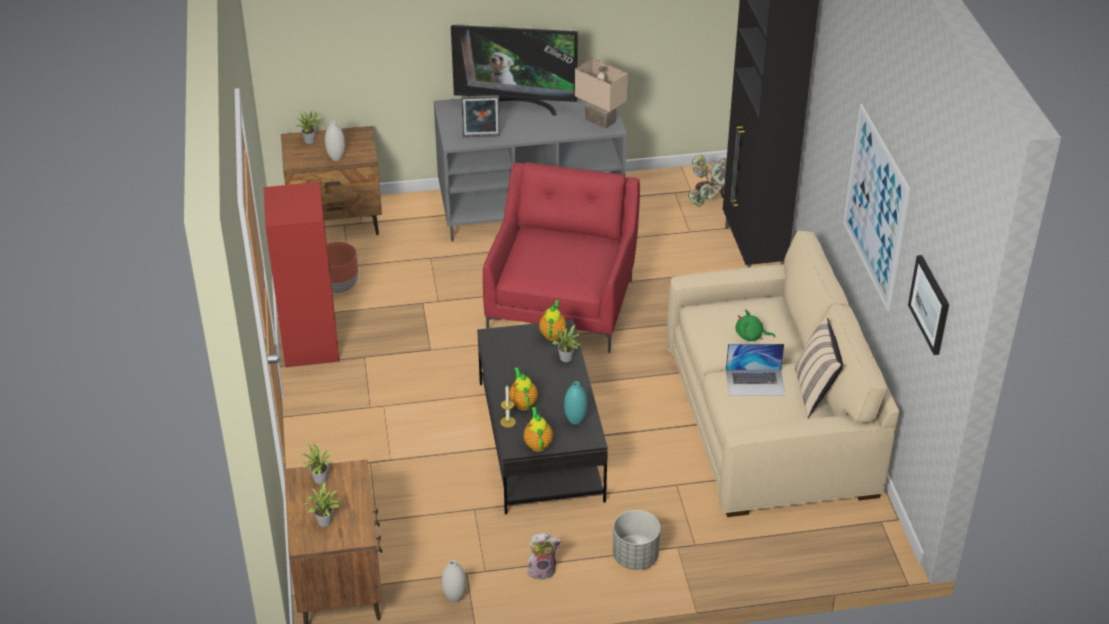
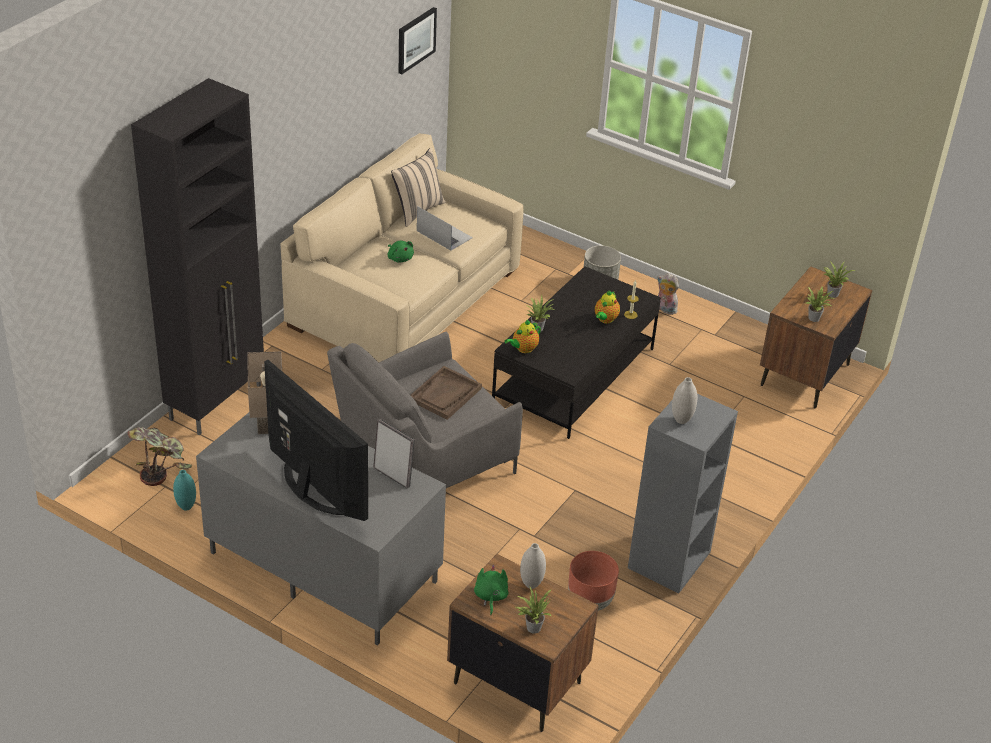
camera: 140 degrees left, 0 degrees up
(310, 343) = (669, 561): red bookcase -> grey bookcase
(353, 140) = (490, 596): none -> green plush toy
(454, 597) = (736, 327): white vase -> white vase (681, 420)
(538, 443) = (626, 292): teapot -> none
(559, 264) = (445, 394): none -> brown tray
(563, 302) = (422, 459): red armchair -> grey armchair
(575, 421) = (585, 290): turquoise vase -> turquoise vase (186, 506)
(875, 207) = (336, 95): picture -> none

